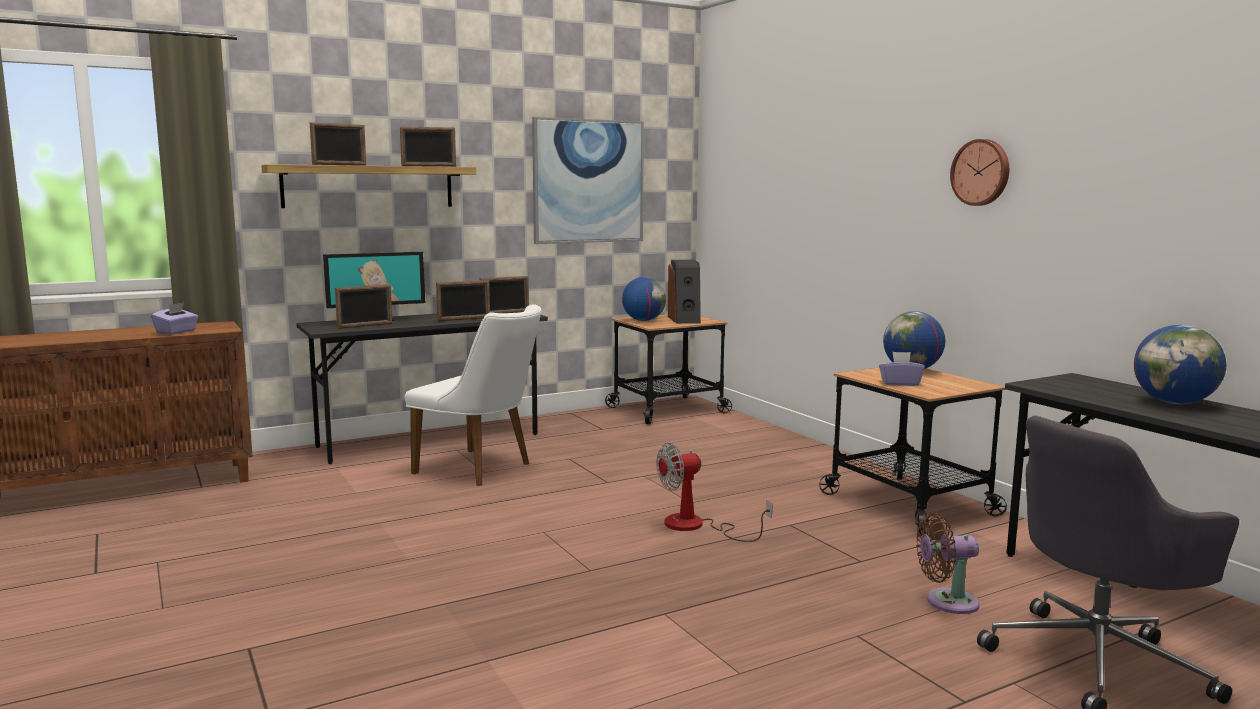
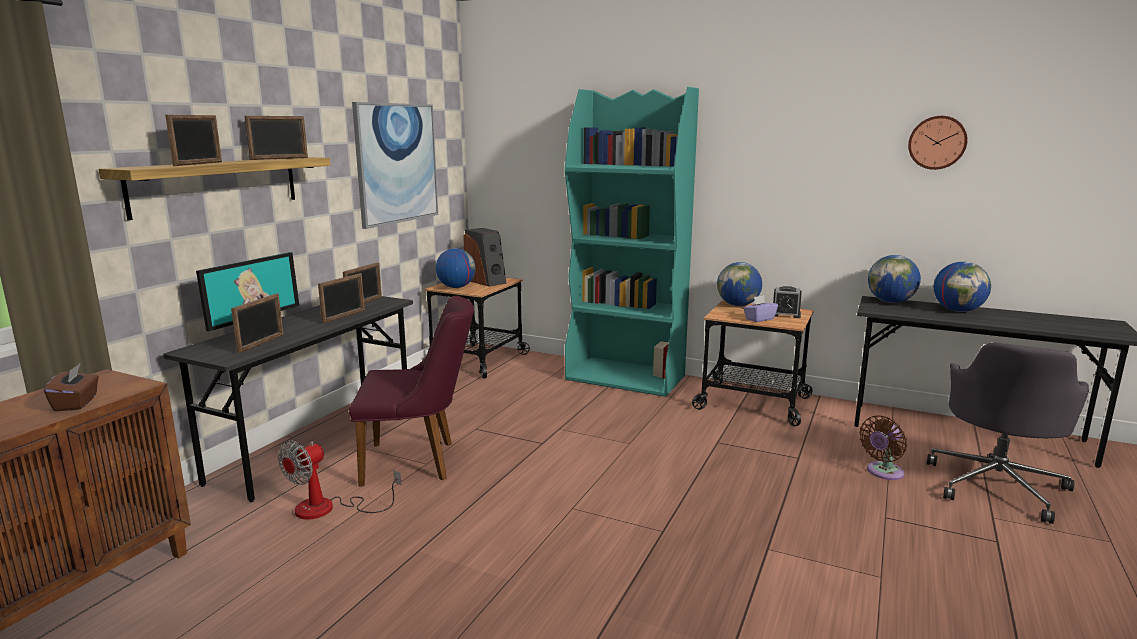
camera: 35 degrees left, 5 degrees up
(176, 332) = (76, 403): purple tissue box -> brown tissue box
(481, 469) = (419, 461): white chair -> purple chair
(697, 526) = (667, 464): fan -> fan (328, 509)
(798, 452) = (626, 378): none -> turquoise bookcase
(950, 384) = (785, 314): none -> alarm clock
(981, 172) = (780, 157): wall clock -> wall clock (937, 142)
(1093, 382) = (891, 302): none -> globe

